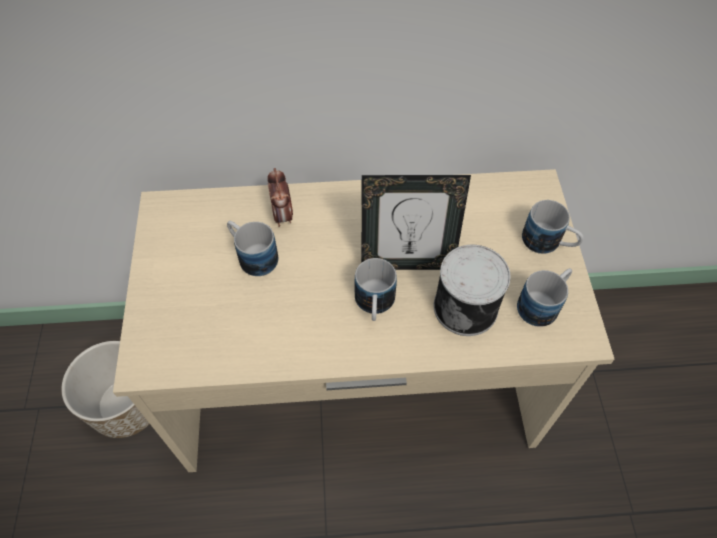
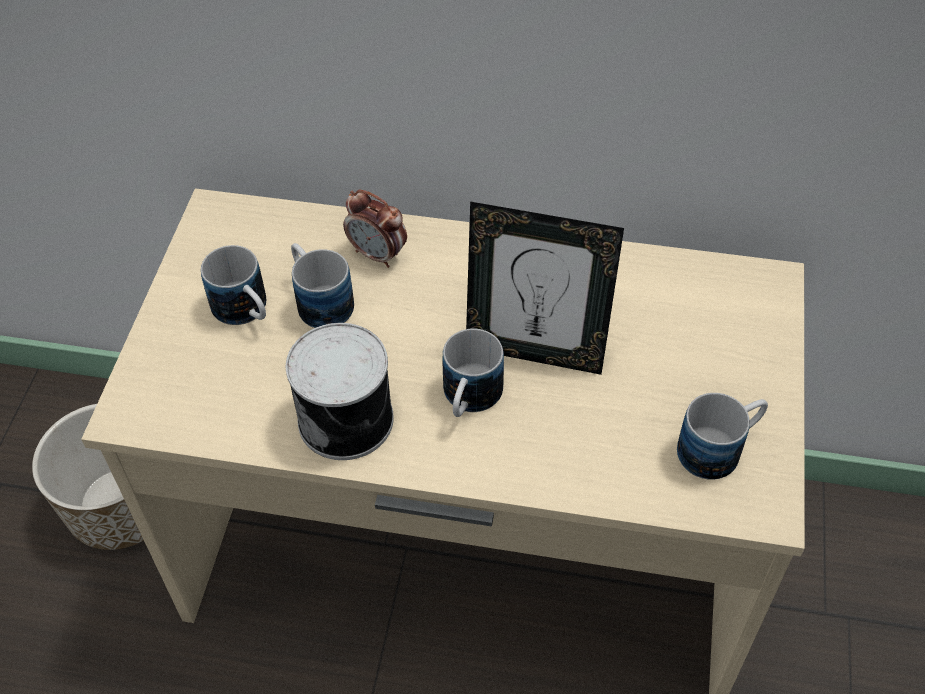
camera: 15 degrees right, 5 degrees down
(283, 215) = (378, 255): alarm clock -> alarm clock turned 60 degrees counterclockwise
(466, 306) = (603, 429): can -> can (348, 419)
(548, 243) = (757, 366): mug -> mug (246, 312)

